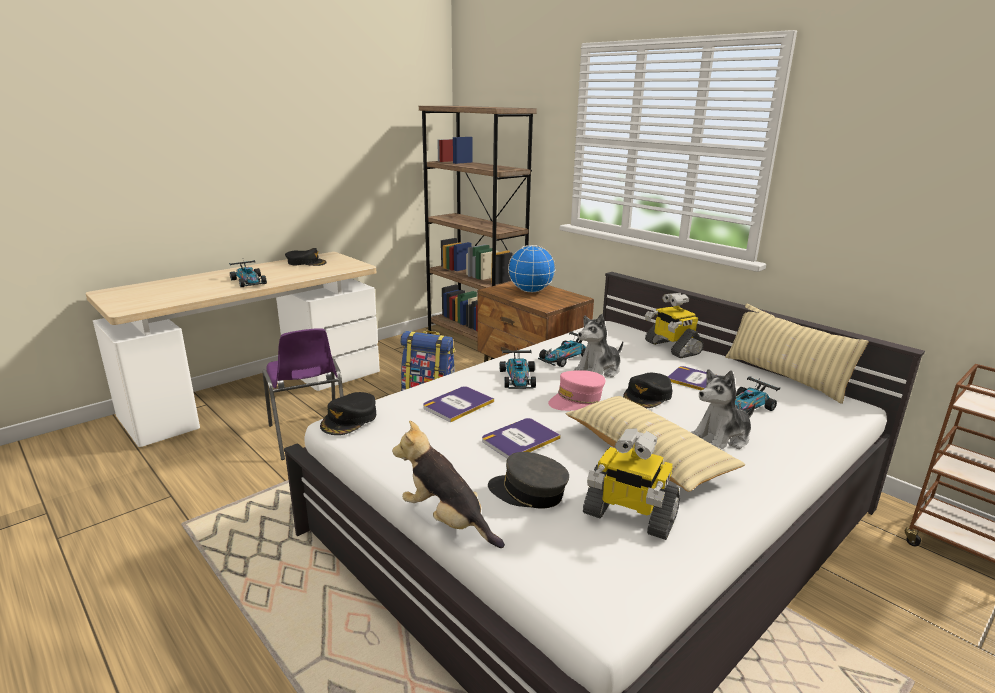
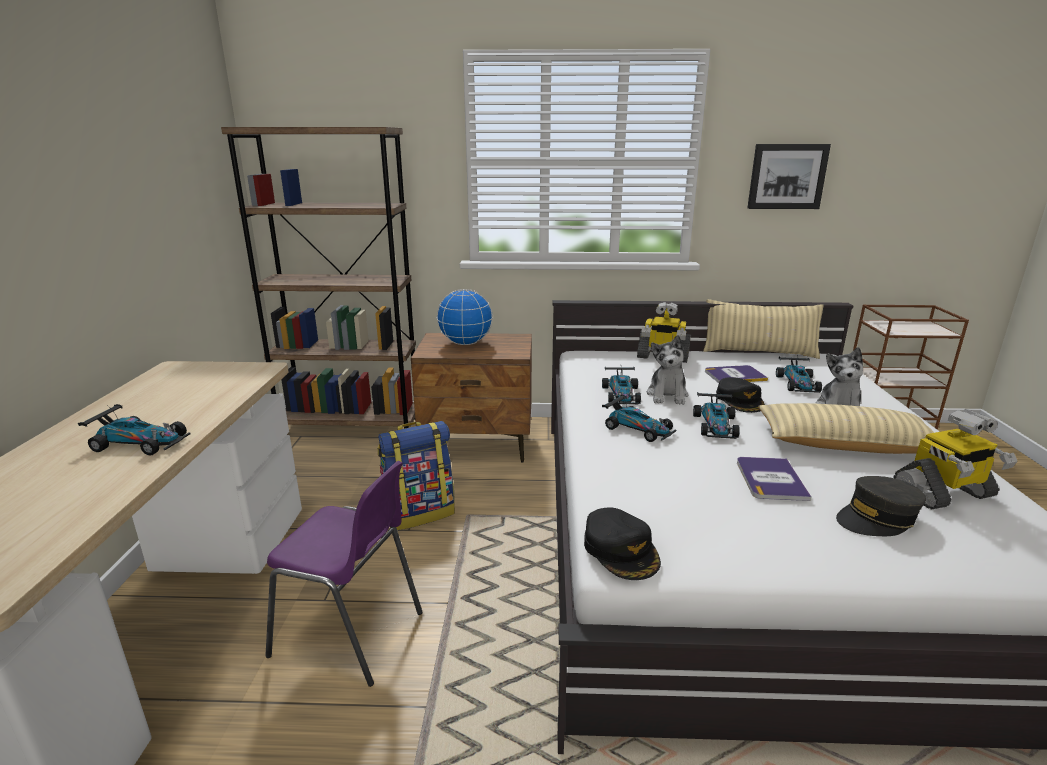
camera: 45 degrees left, 0 degrees up
(306, 262) = (164, 387): black cap -> none
(447, 521) = (908, 582): plush toy -> none
(458, 404) = (664, 476): book -> none
(576, 400) = (716, 425): pink cap -> toy car
(878, 179) = (787, 176): none -> picture

